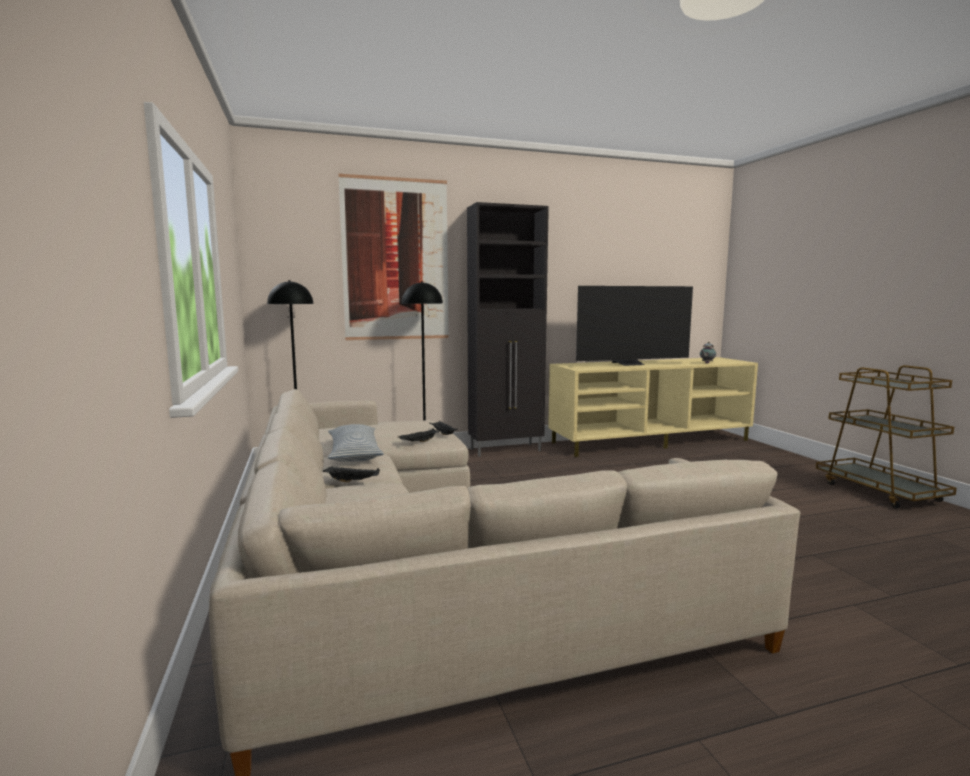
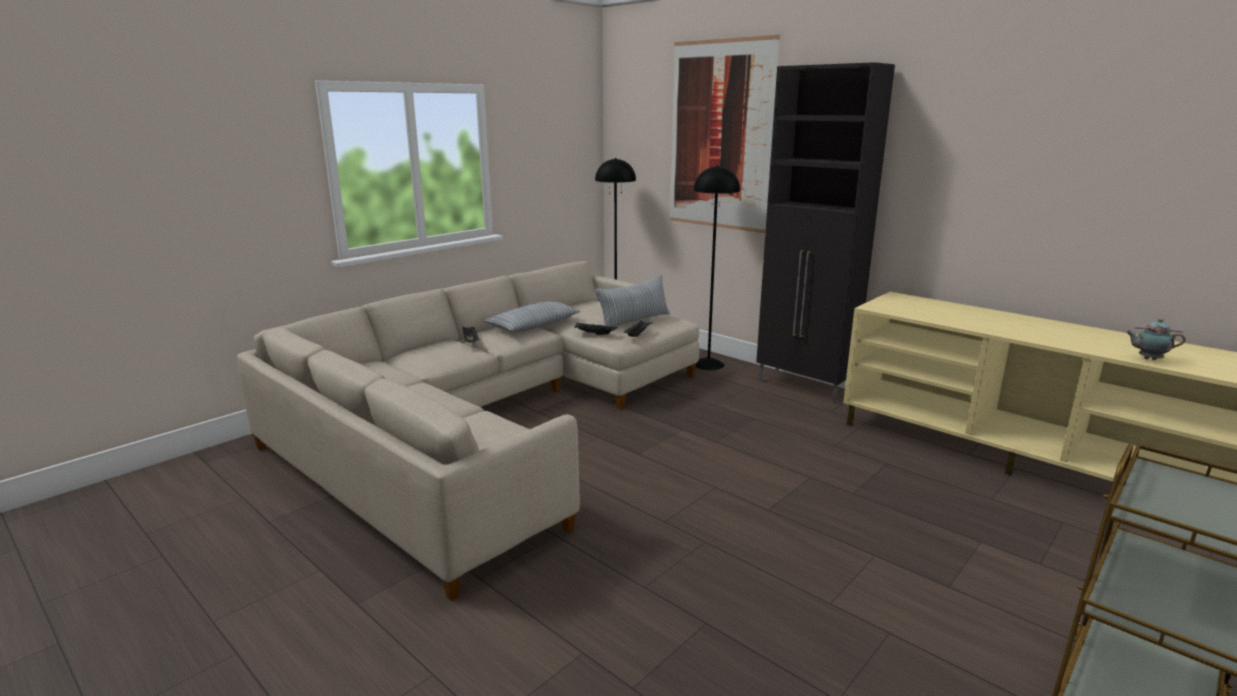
camera: 60 degrees right, 10 degrees up
(408, 428) = (634, 321): none -> pillow
(630, 364) = (991, 322): television -> none

